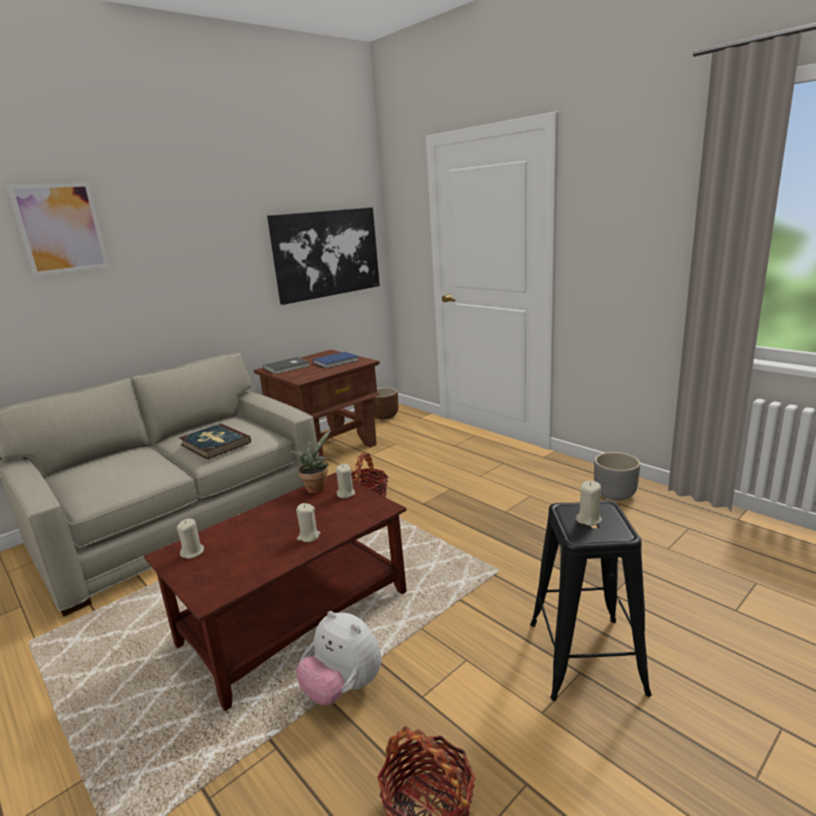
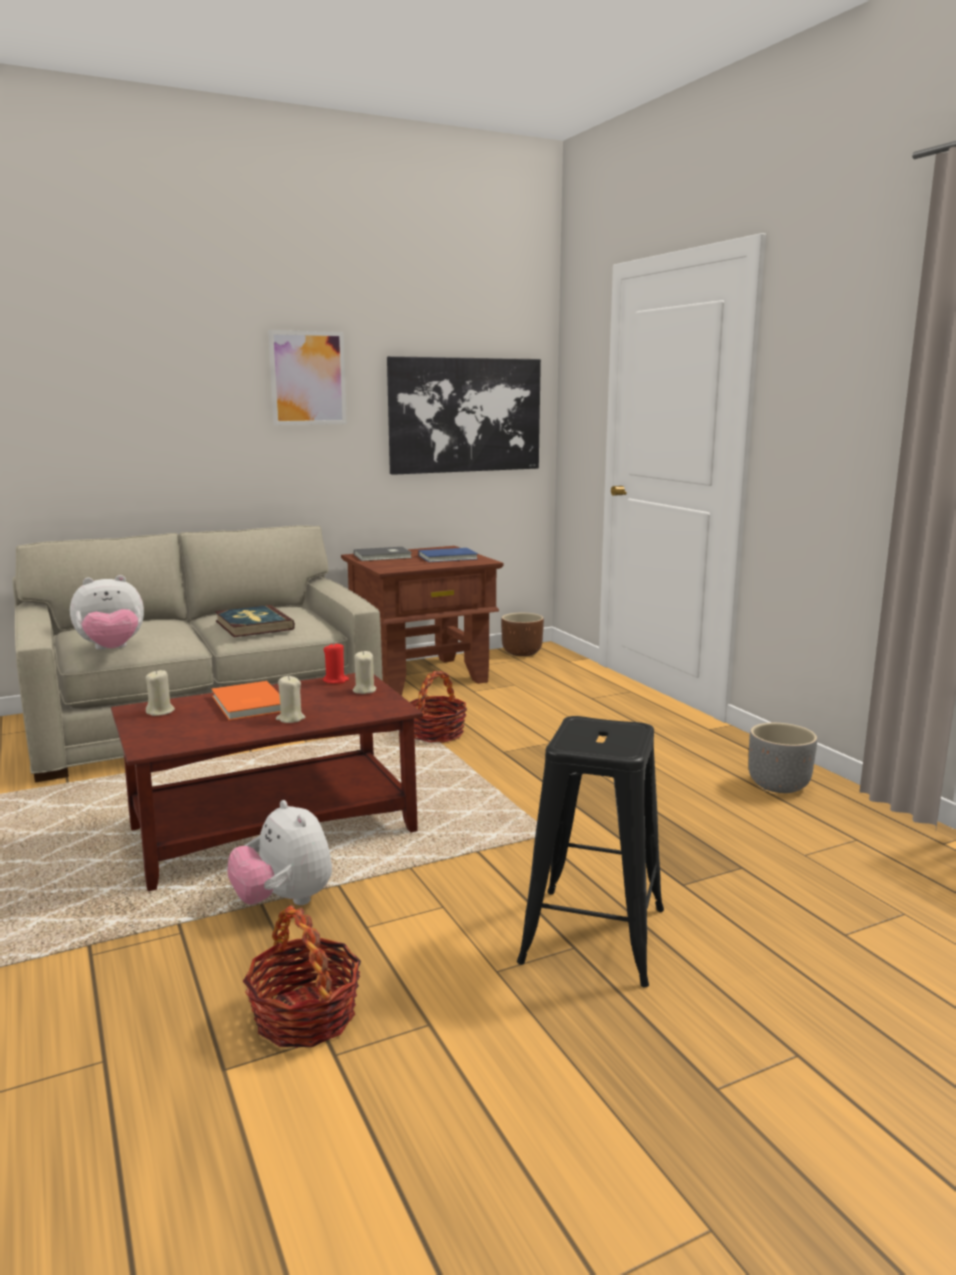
camera: 15 degrees right, 5 degrees down
(61, 228) = (131, 348): picture -> picture (308, 378)
(108, 491) = (112, 650): none -> plush toy
(262, 528) = (247, 704): none -> orange book
(316, 488) = (335, 680): potted plant -> red candle
(588, 519) = (598, 734): beige candle -> none

